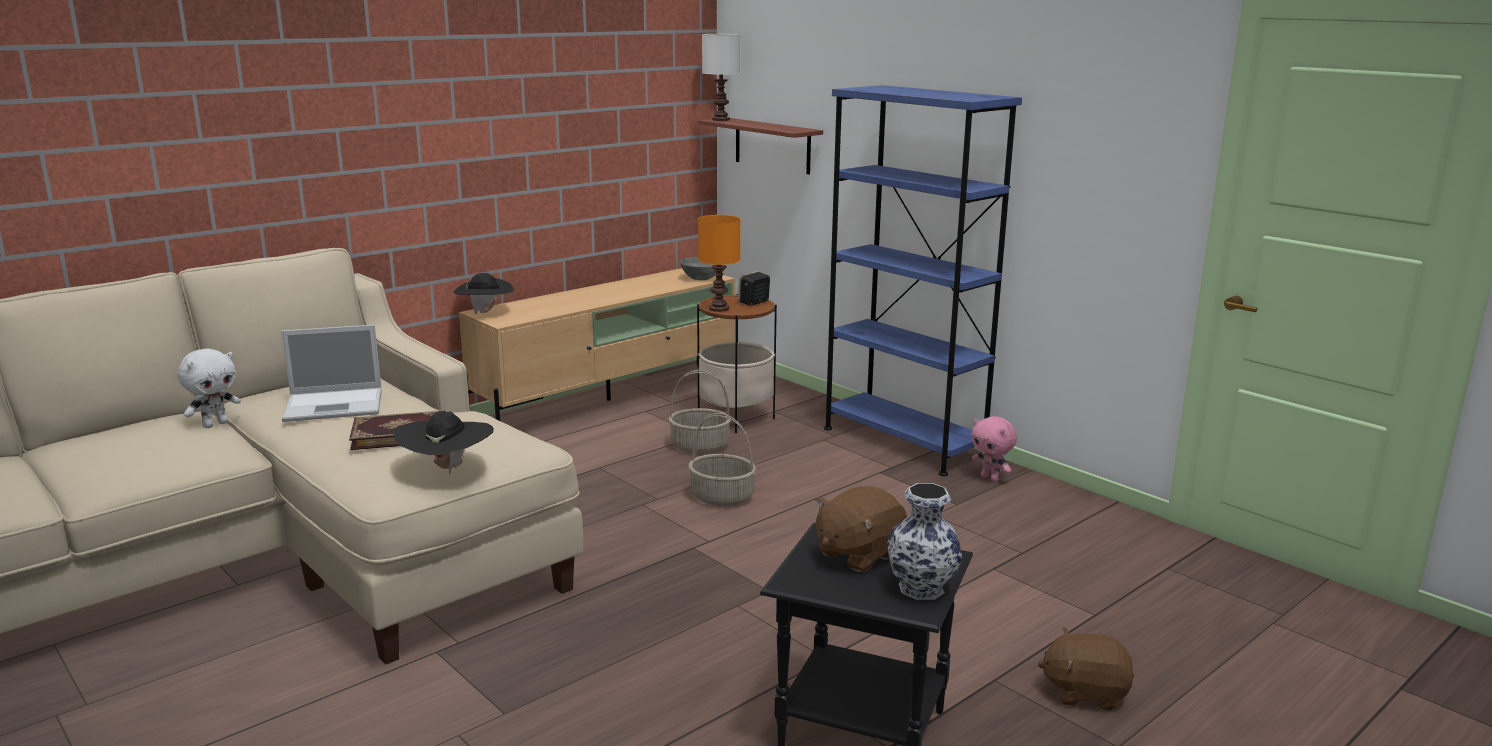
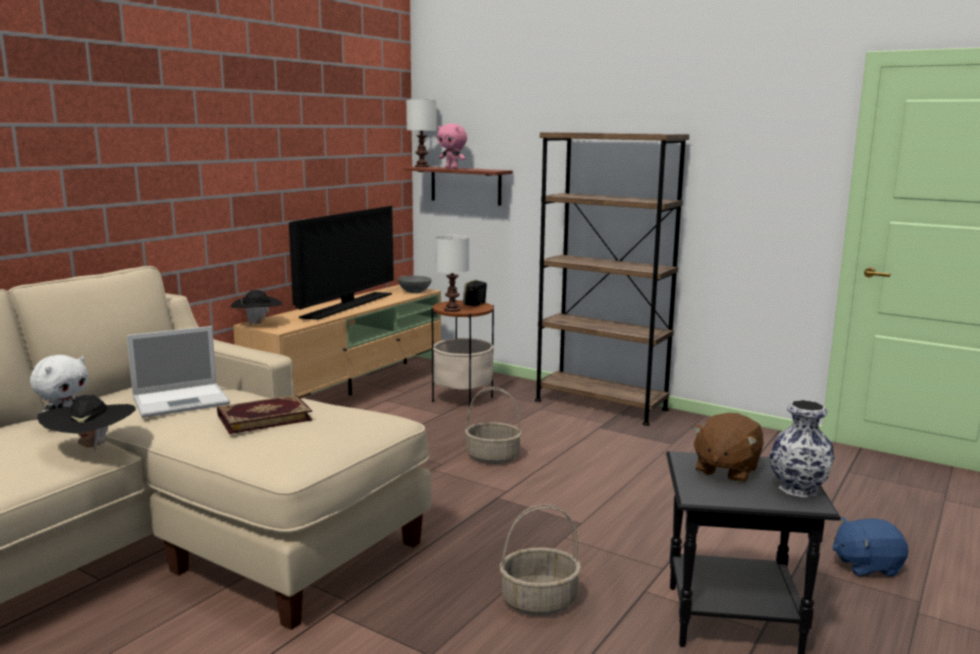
camera: 15 degrees left, 5 degrees down
(447, 468) = (333, 440): black hat -> black hat (91, 447)
(605, 294) = (347, 306): none -> television
(700, 446) = (449, 421): basket -> basket (539, 601)
(718, 309) = (452, 310): orange table lamp -> white table lamp
(903, 442) = (600, 405): blue bookcase -> brown bookcase
(990, 478) = (681, 423): pink plush toy -> pink plush toy (452, 168)
(1085, 692) = (866, 566): brown plush toy -> blue plush toy

